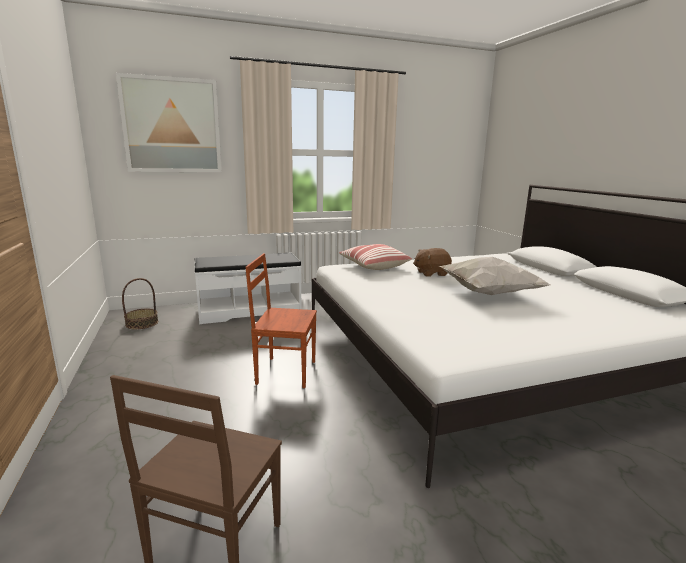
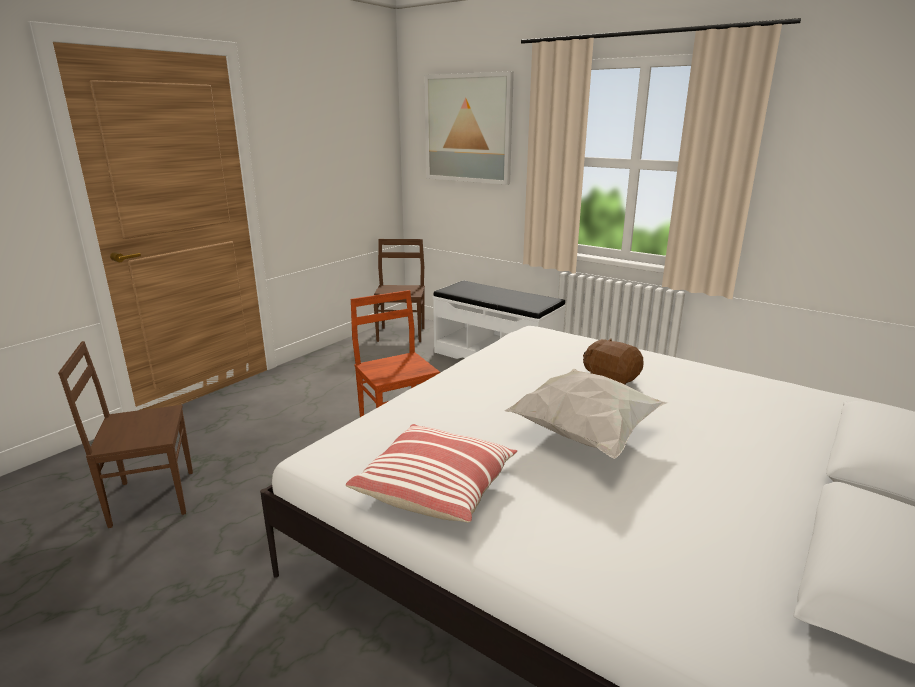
camera: 55 degrees right, 5 degrees up
(142, 323) = (402, 334): basket -> brown chair
(373, 266) = (571, 345): pillow -> pillow (436, 488)

